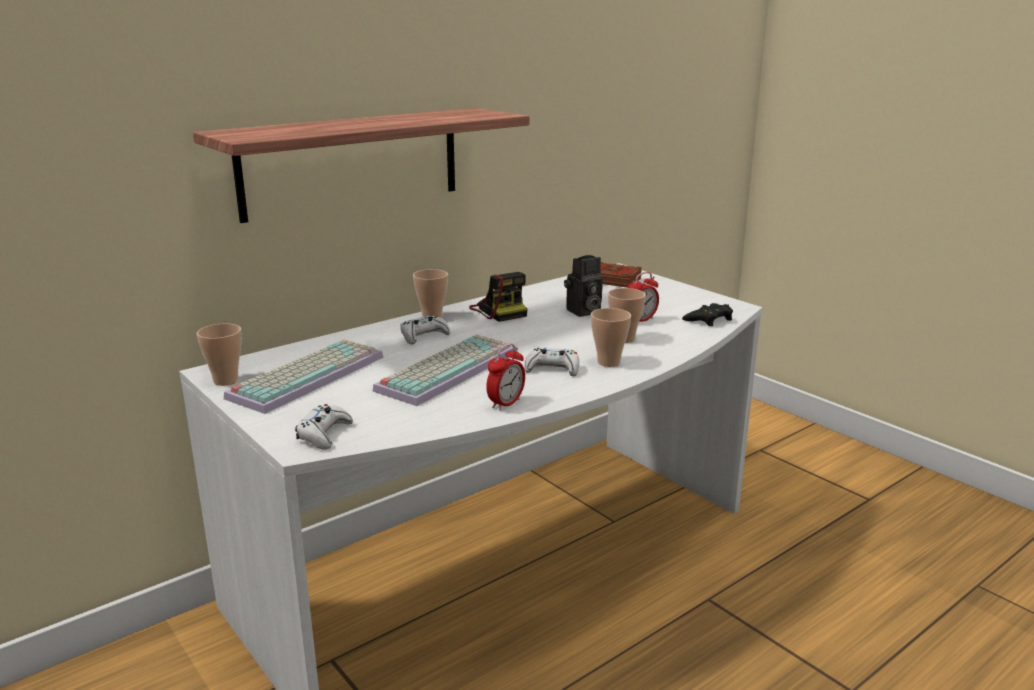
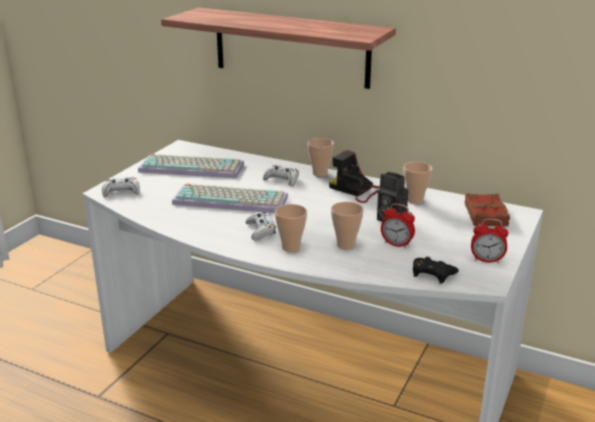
camera: 65 degrees right, 5 degrees up
(225, 380) = (172, 152): cup -> cup (415, 200)
(499, 311) = (355, 190): camera -> camera turned 90 degrees clockwise
(506, 403) = (192, 228): alarm clock -> alarm clock (486, 260)

